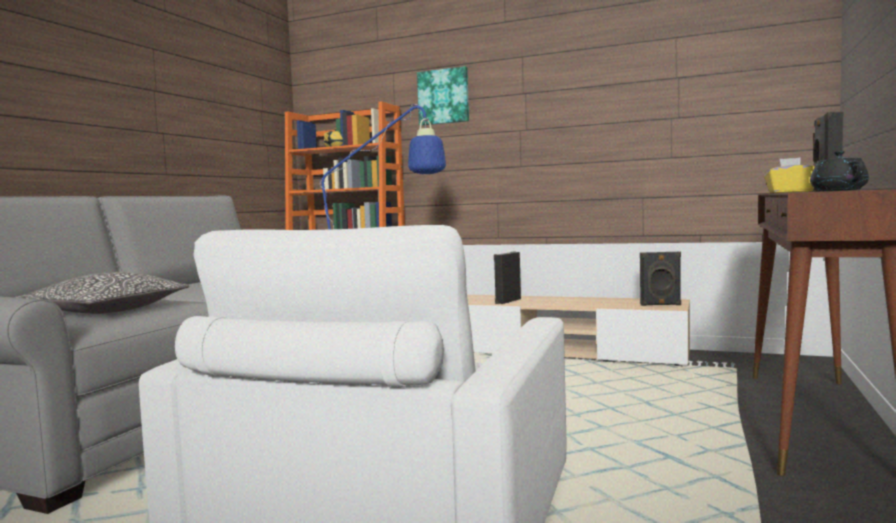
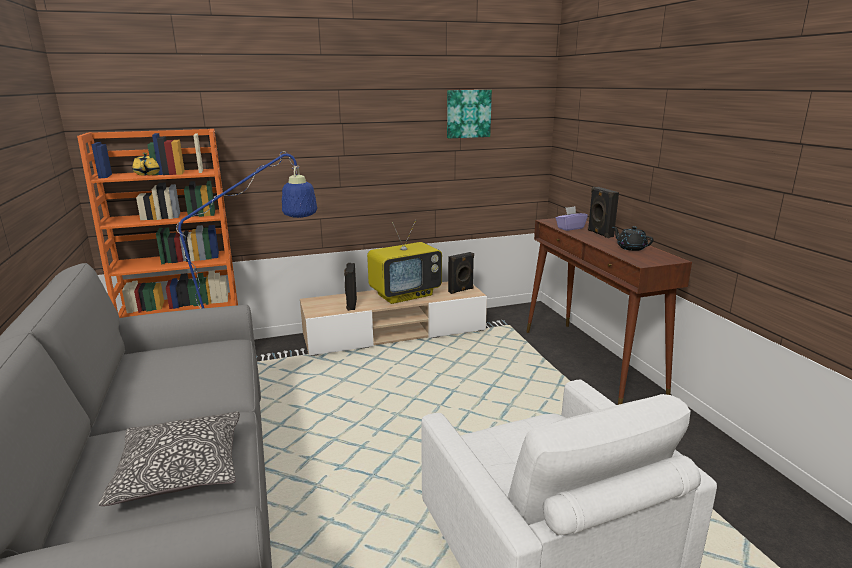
camera: 40 degrees left, 15 degrees up
(443, 97) = (262, 121): picture -> picture (468, 113)
(582, 301) = (405, 294): none -> television
(790, 192) = (570, 228): yellow tissue box -> purple tissue box

